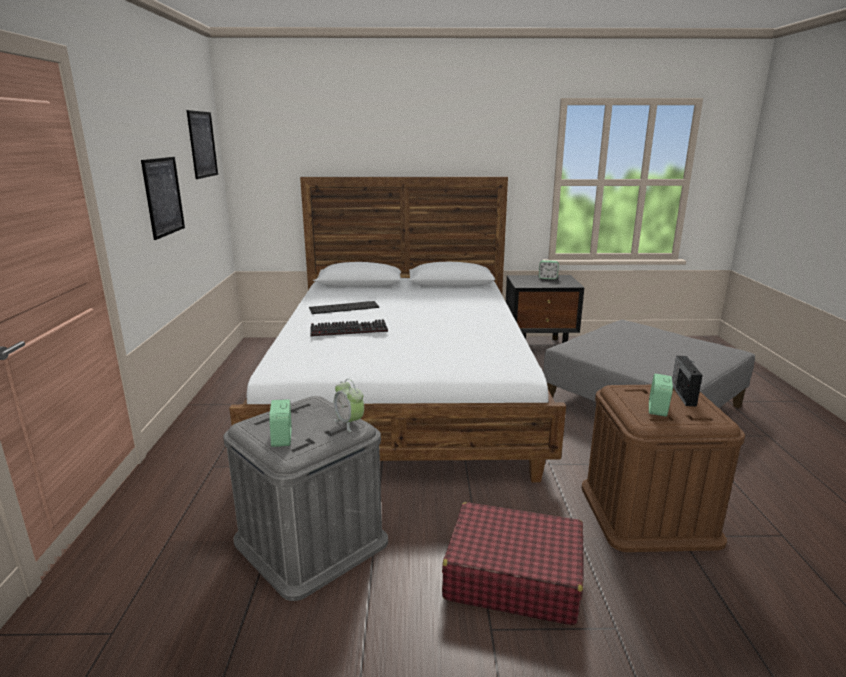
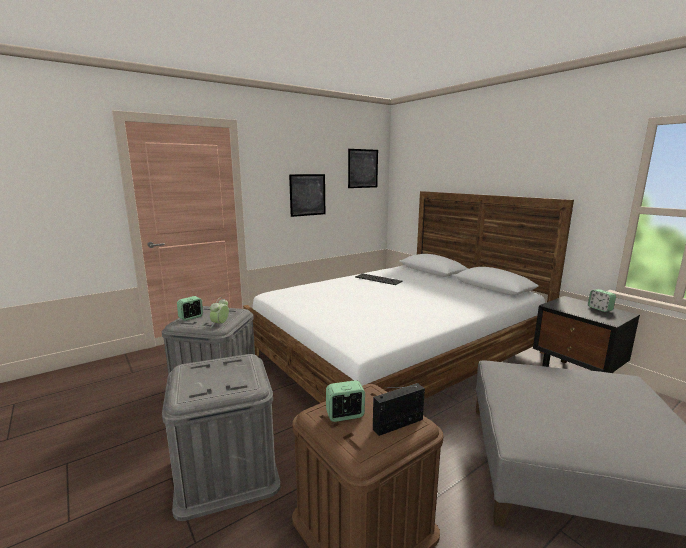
camera: 55 degrees right, 5 degrees down
(350, 330) = (343, 289): keyboard -> none
(512, 576) = (226, 470): red suitcase -> grey storage box

